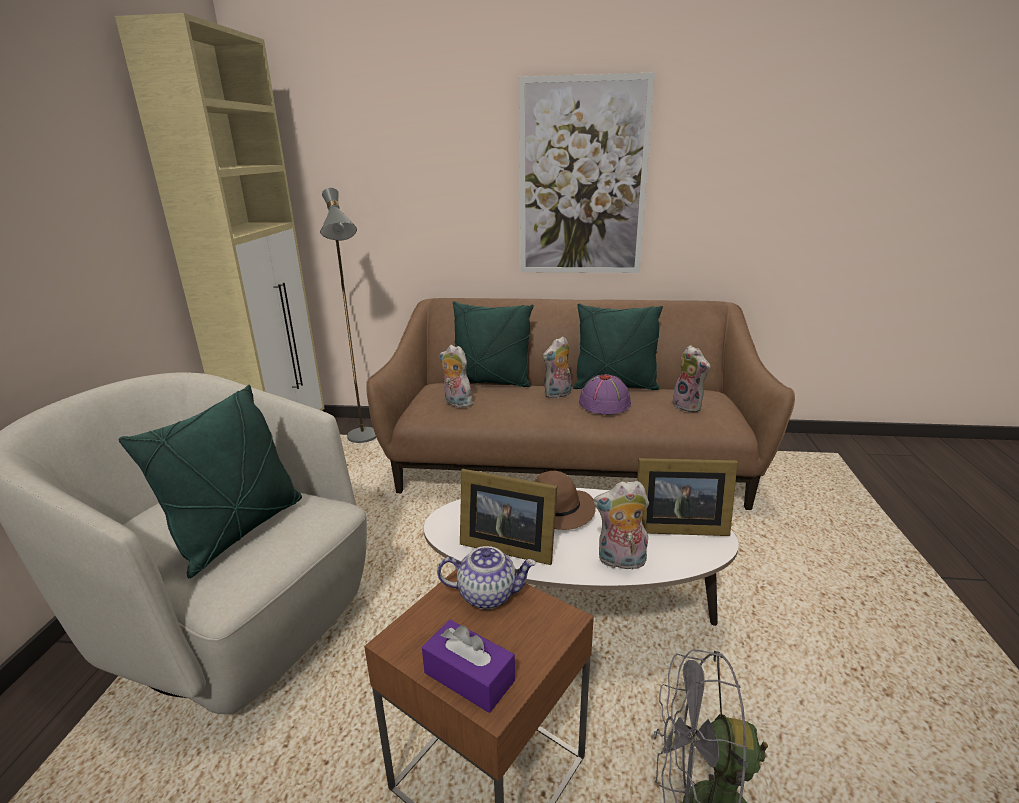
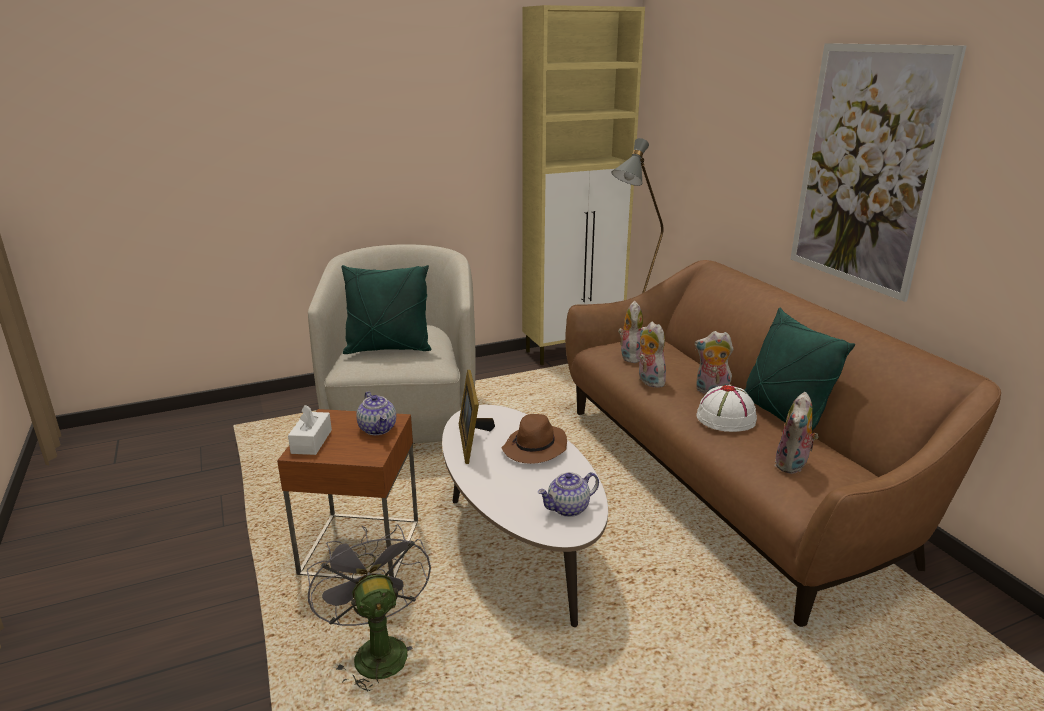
camera: 60 degrees right, 0 degrees up
(469, 676) = (311, 441): purple tissue box -> white tissue box
(491, 382) = (692, 358): green pillow -> none
(605, 403) = (726, 418): purple hat -> white hat
(620, 562) = (495, 491): plush toy -> plush toy (648, 381)
(676, 526) = (568, 508): picture frame -> teapot

